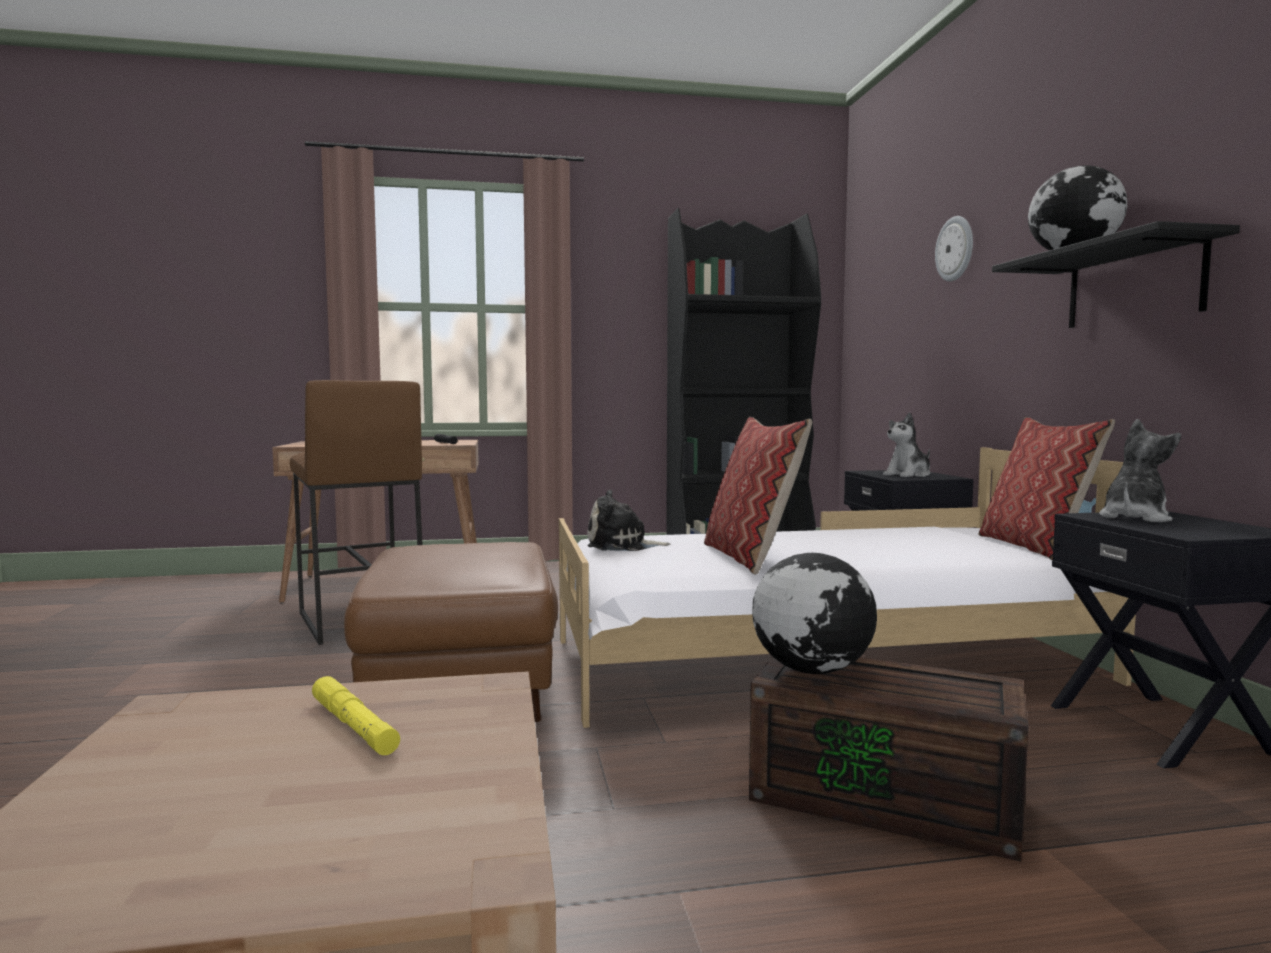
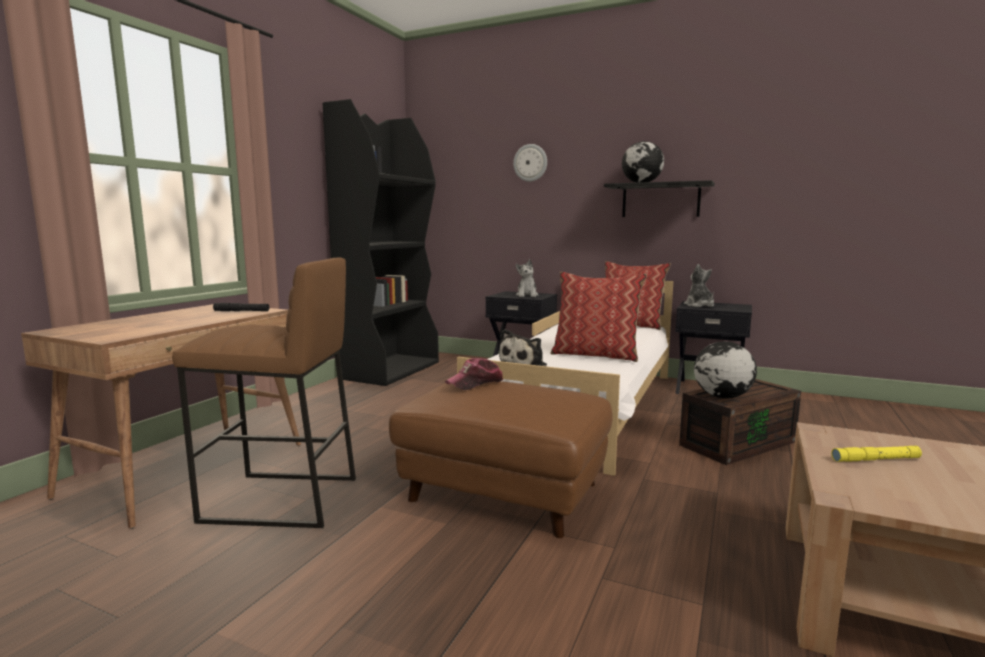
camera: 55 degrees left, 5 degrees up
(493, 542) = (475, 383): none -> cap

